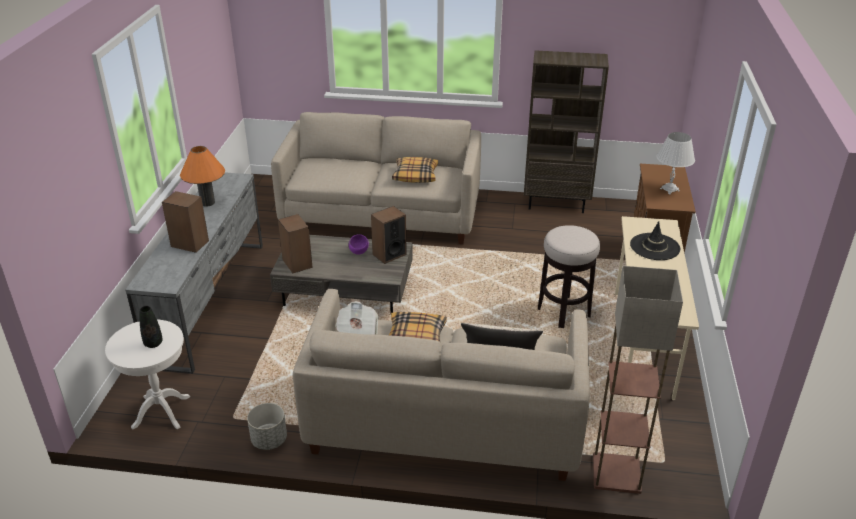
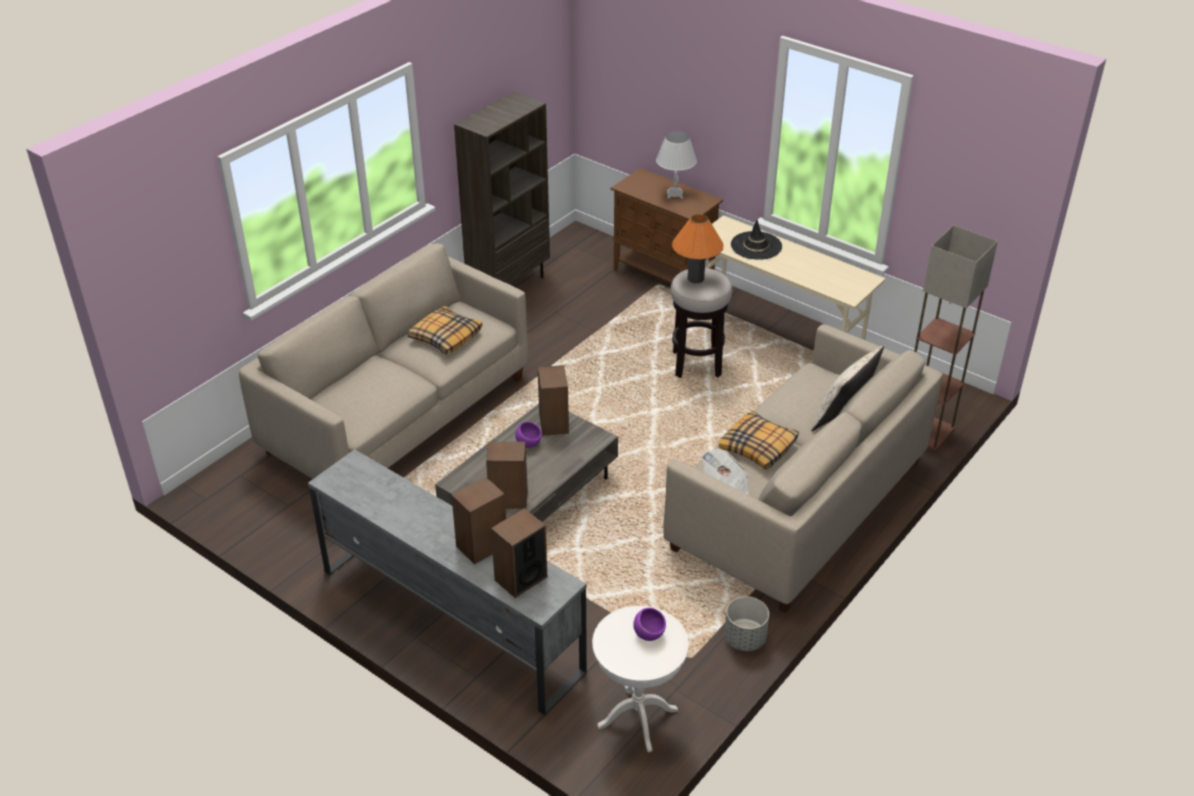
camera: 60 degrees left, 5 degrees up
(153, 343) = (649, 634): black vase -> purple bowl
(166, 267) = (520, 578): none -> speaker
(207, 202) = (391, 507): orange table lamp -> orange table lamp (695, 278)

